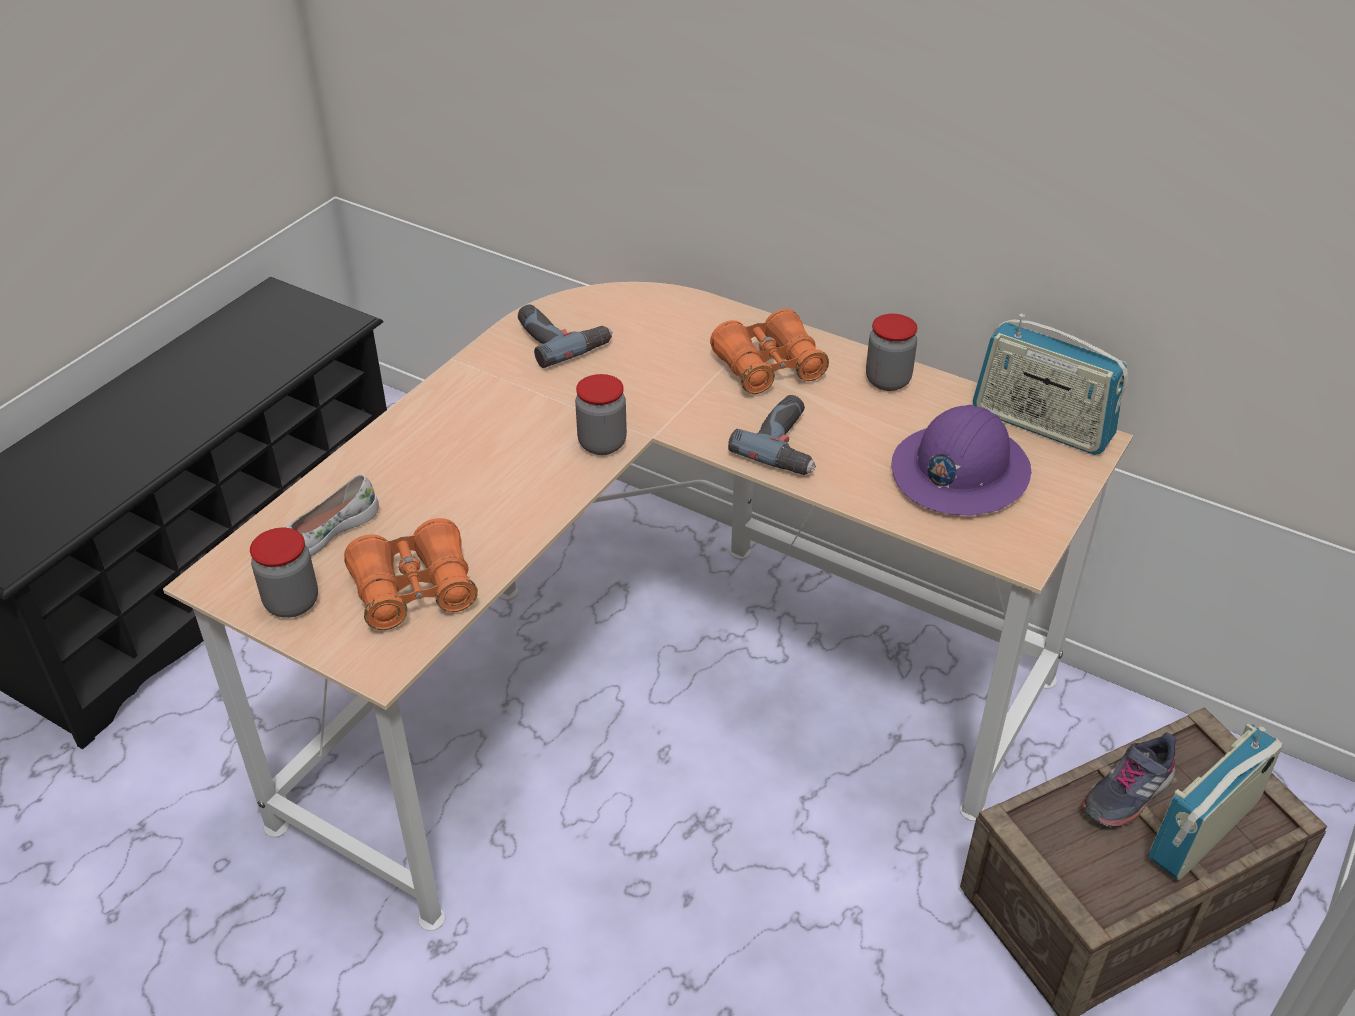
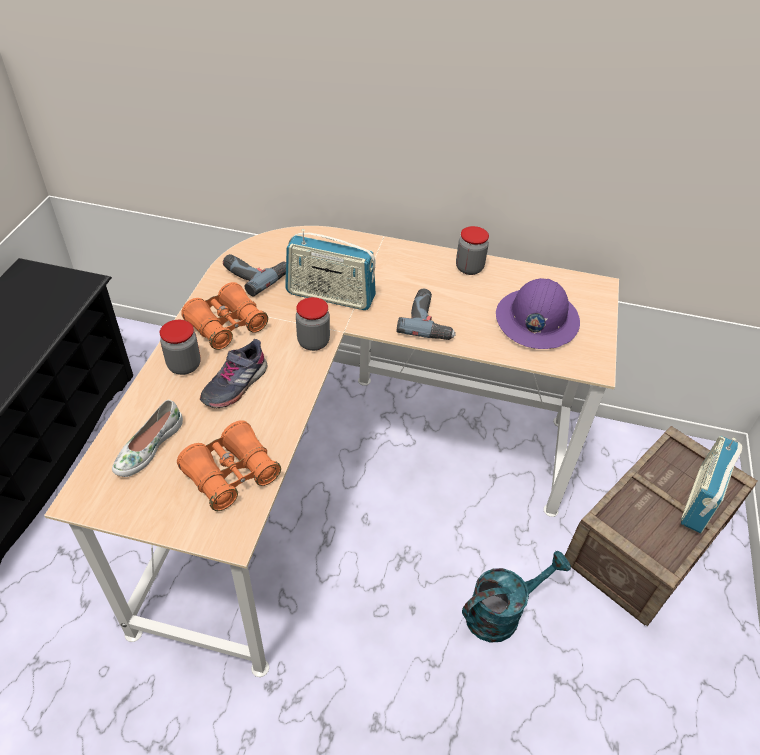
camera: 20 degrees left, 5 degrees up
(292, 602) = (147, 504): jar -> jar (184, 365)
(768, 367) = (395, 271): orange binoculars -> orange binoculars (226, 325)
(827, 939) = (501, 612): none -> turquoise watering can
(1041, 425) = (567, 281): radio -> radio (330, 296)
(1126, 793) = (653, 487): grey shoe -> grey shoe (235, 384)

